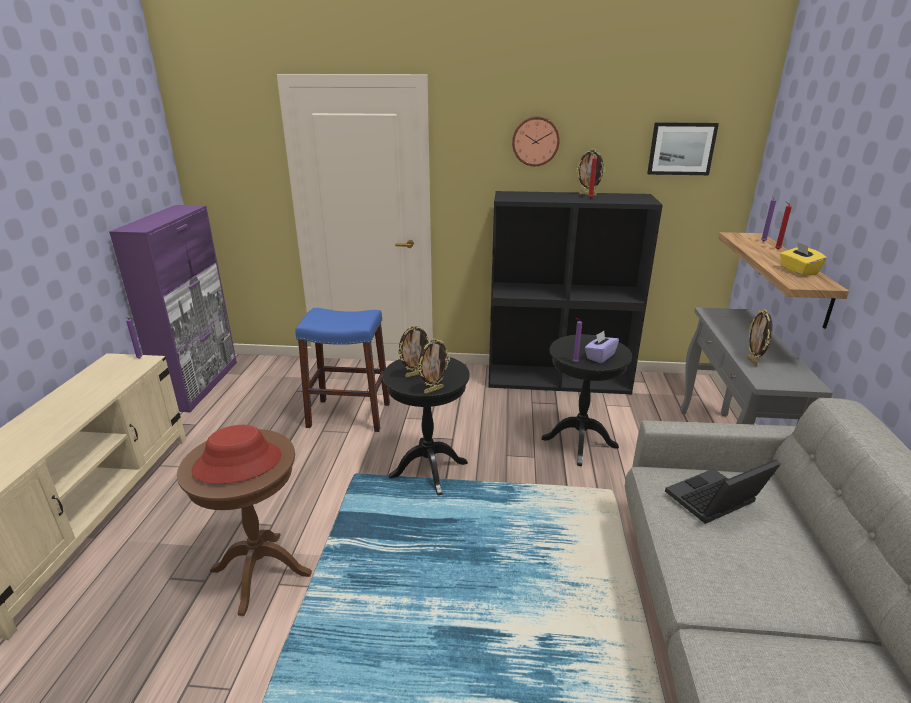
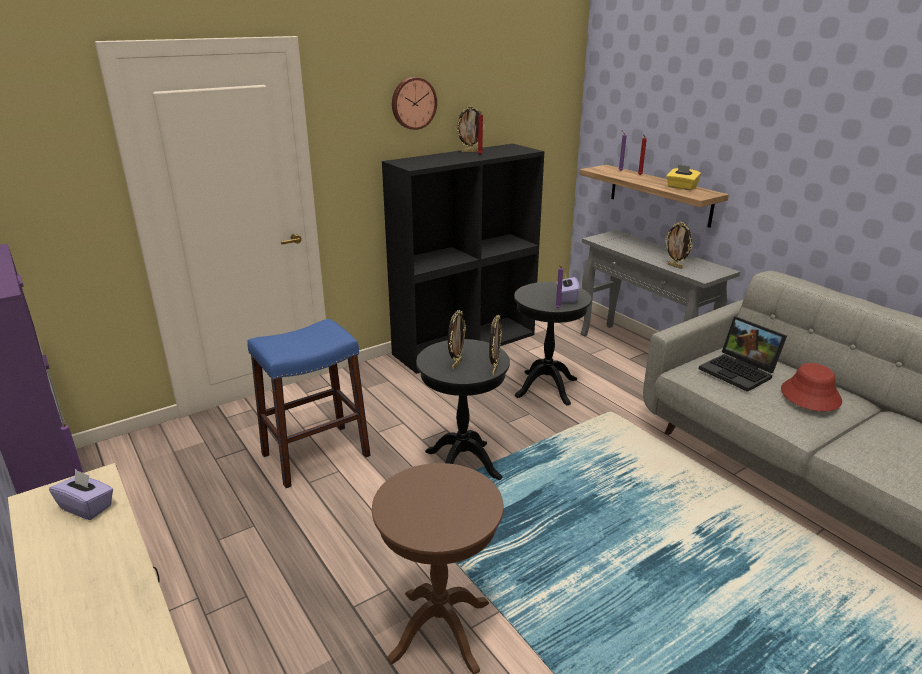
camera: 40 degrees left, 0 degrees up
(119, 373) = (87, 507): none -> purple tissue box
(238, 463) = (443, 504): red hat -> red hat (810, 395)
(681, 148) = (529, 98): picture -> none
(714, 502) = (740, 372): laptop -> laptop turned 60 degrees counterclockwise

